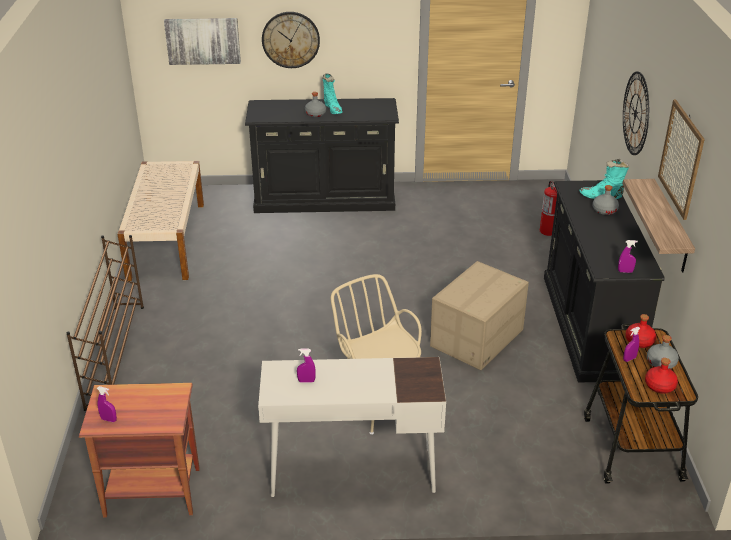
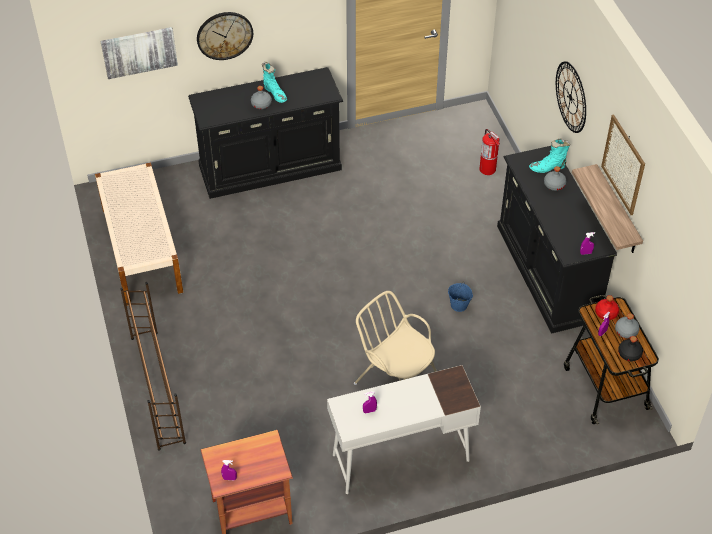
camera: 15 degrees left, 15 degrees up
(477, 338) = (459, 305): cardboard box -> blue bucket
(659, 386) = (629, 354): red bottle -> black bottle

